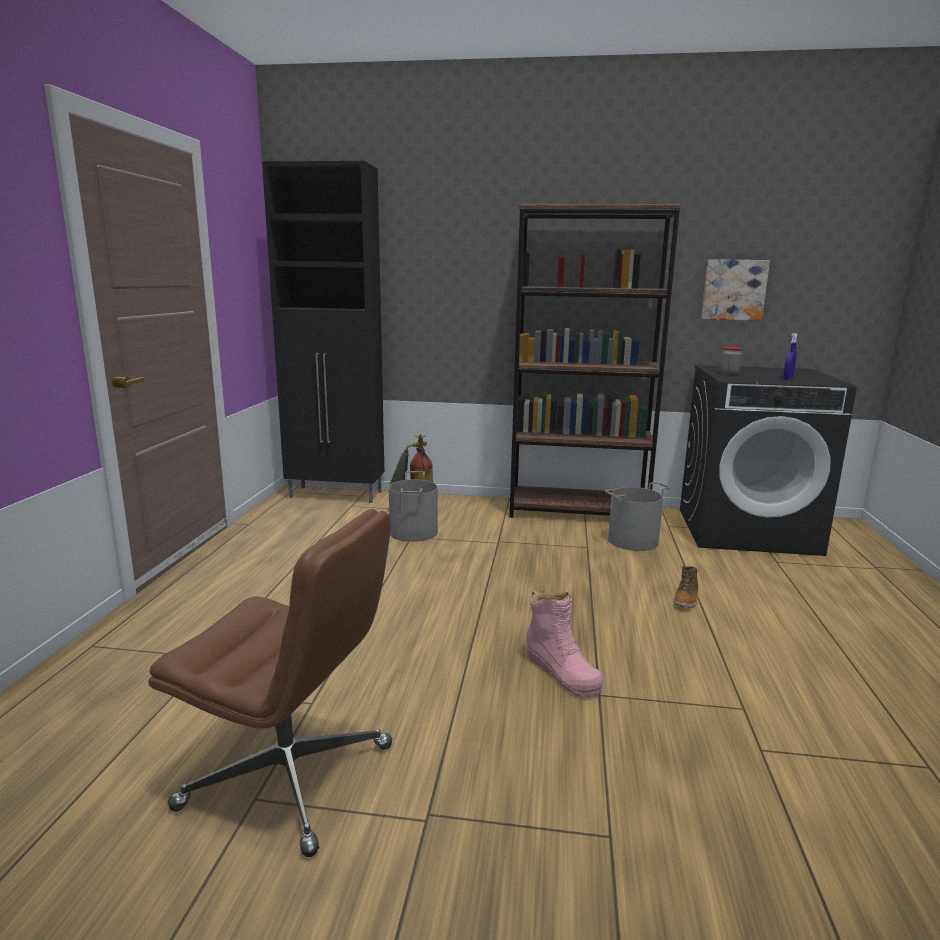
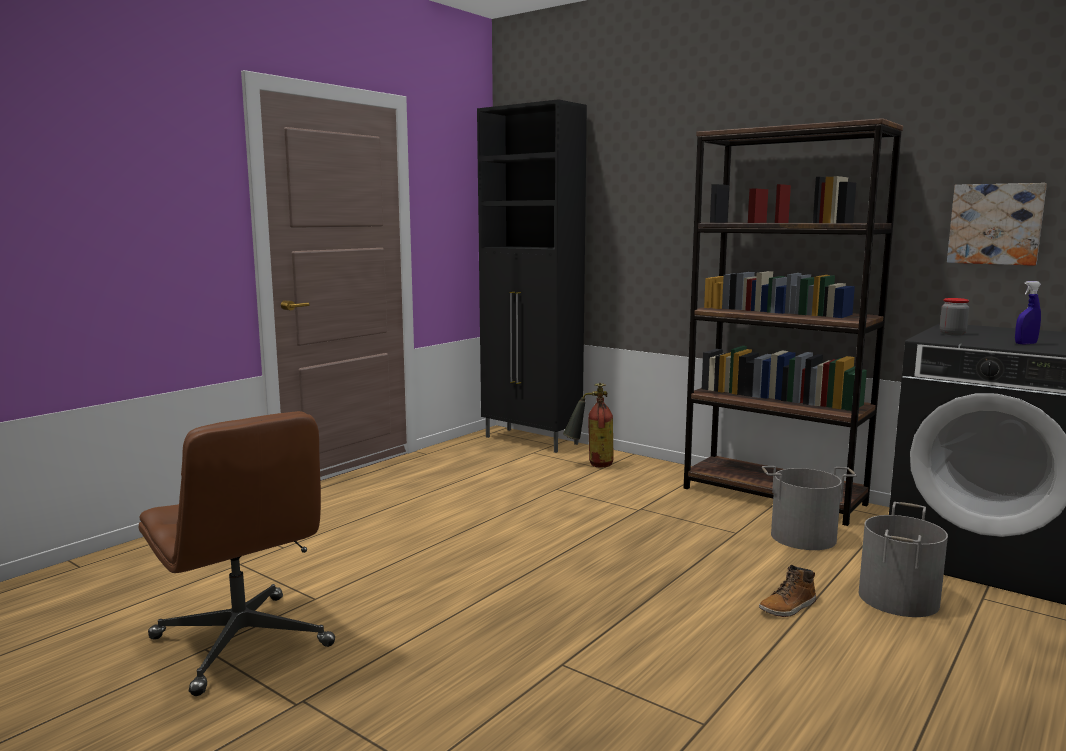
camera: 30 degrees right, 5 degrees down
(414, 532) = (564, 485): grey bucket -> grey bucket (899, 599)
(562, 672) = (551, 635): pink boot -> none

